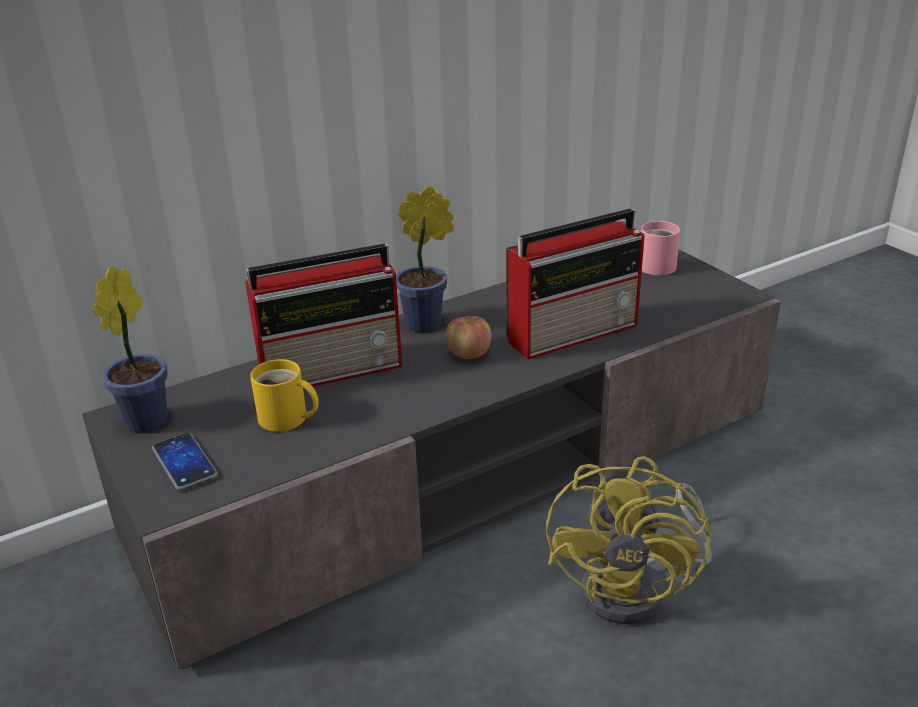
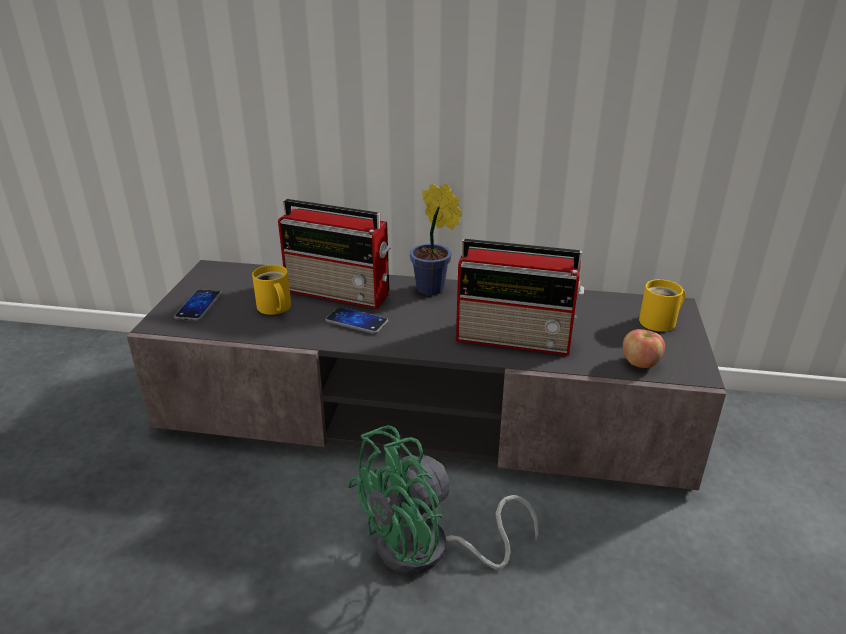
camera: 40 degrees right, 0 degrees up
(150, 417) = (221, 275): potted plant -> none
(403, 389) = (356, 322): none -> phone
(468, 354) = (426, 320): apple -> apple (640, 363)
(638, 588) = (428, 551): yellow fan -> green fan
(659, 265) = (661, 322): pink mug -> yellow mug

